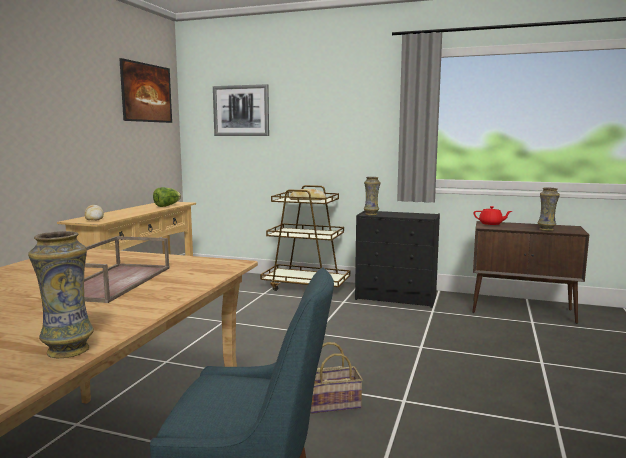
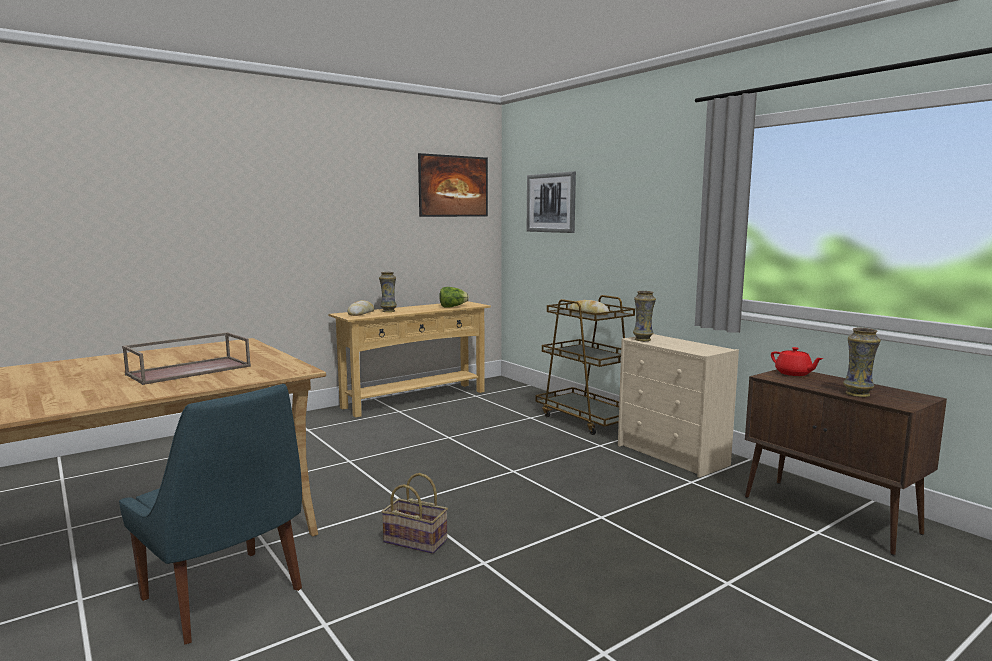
camera: 35 degrees right, 0 degrees up
(67, 350) = (41, 409): vase -> vase (388, 311)
(397, 298) = (673, 455): black dresser -> beige dresser

